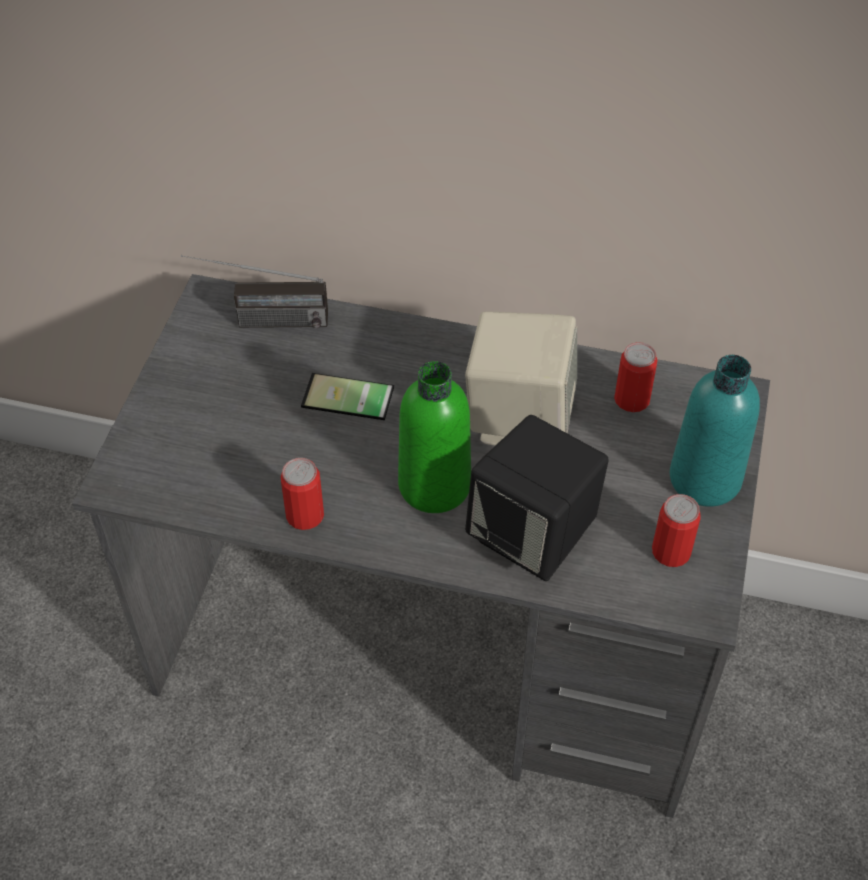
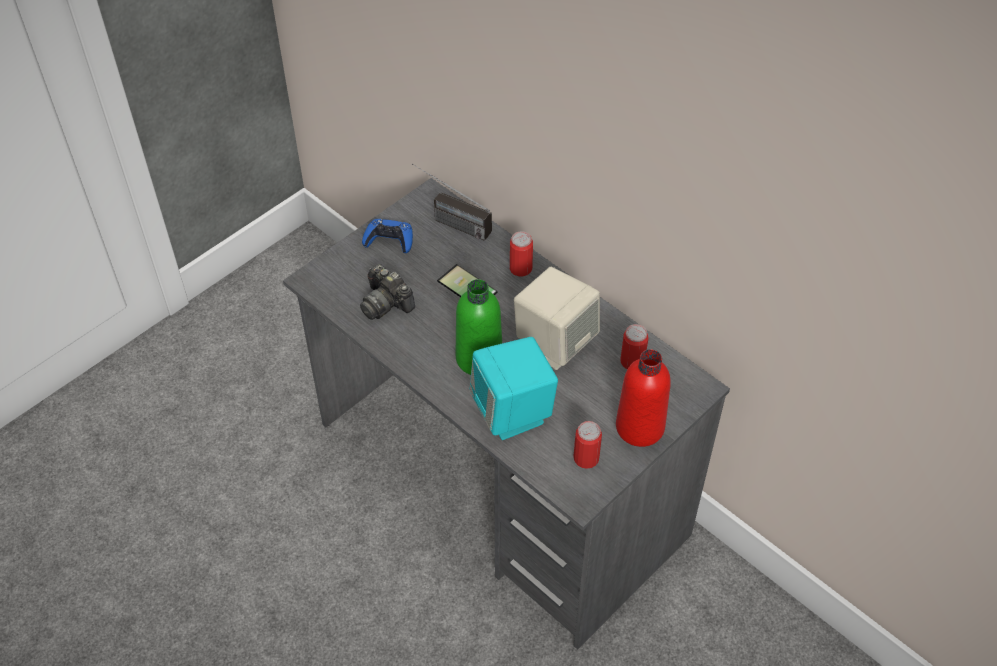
camera: 30 degrees right, 0 degrees up
(193, 380) = (389, 240): none -> blue game controller
(250, 468) = (386, 303): none -> camera
(305, 515) = (397, 342): can -> can (520, 268)
(533, 537) = (513, 412): black speaker -> turquoise speaker
(705, 479) = (640, 427): turquoise bottle -> red bottle

